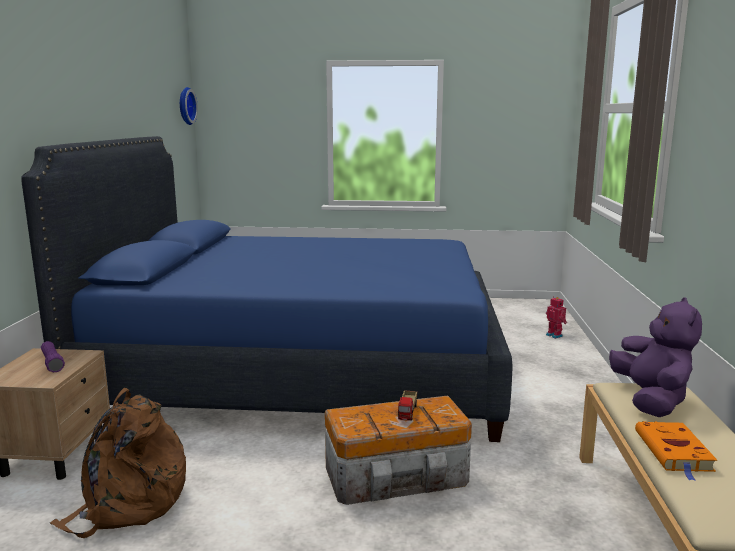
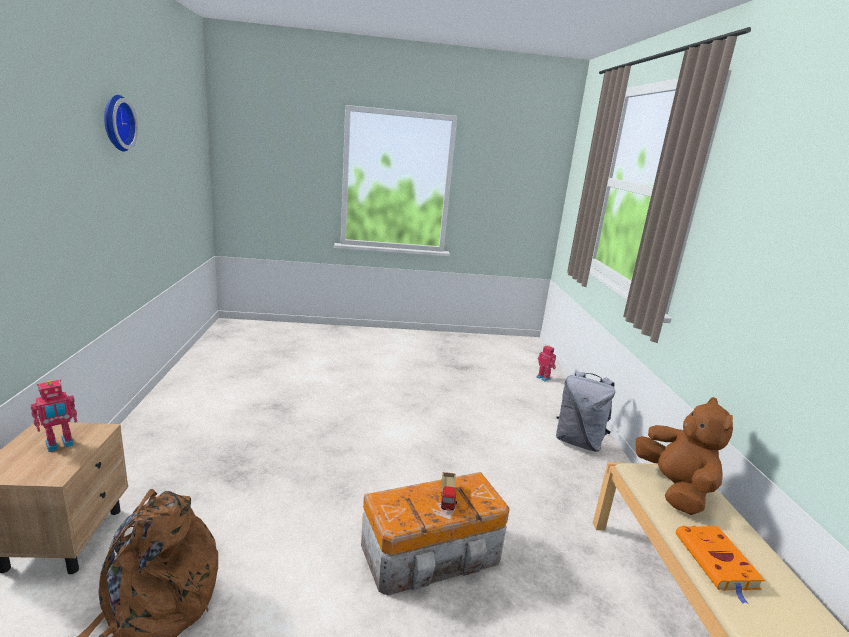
camera: 10 degrees left, 5 degrees up
(52, 363) = (60, 445): purple flashlight -> toy robot
(185, 106) = (200, 138): wall clock -> wall clock (116, 123)
(301, 371) = (322, 418): blue bed -> none
(582, 390) = (579, 442): none -> grey backpack
(651, 400) = (674, 489): purple plush toy -> brown plush toy

